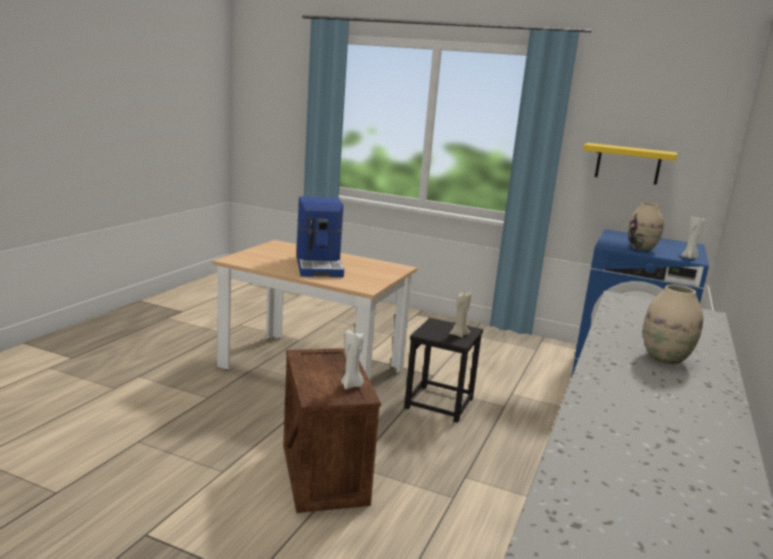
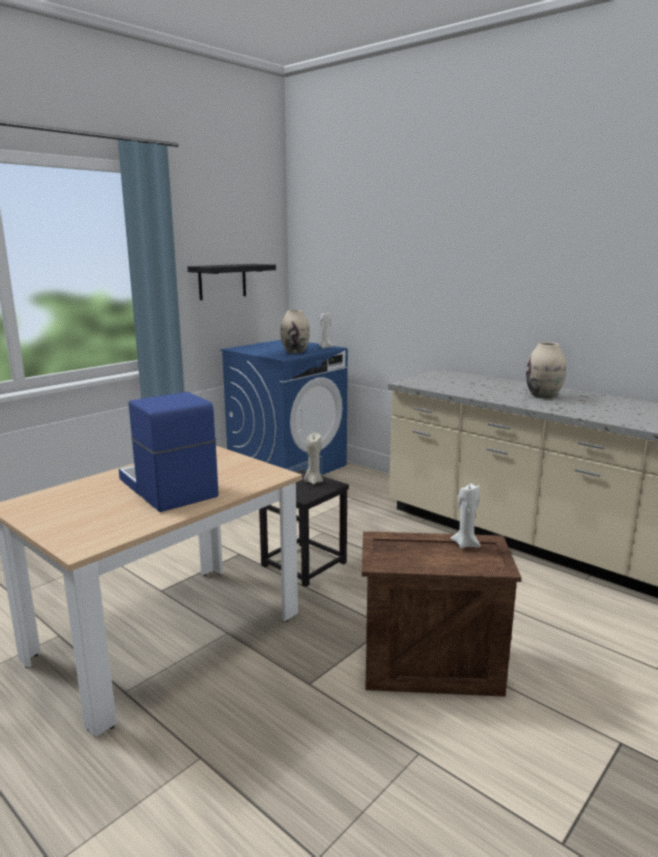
camera: 70 degrees left, 0 degrees up
(320, 266) = (166, 488): coffee machine -> coffee machine turned 135 degrees counterclockwise
(628, 164) = (222, 281): yellow shelf -> black shelf

